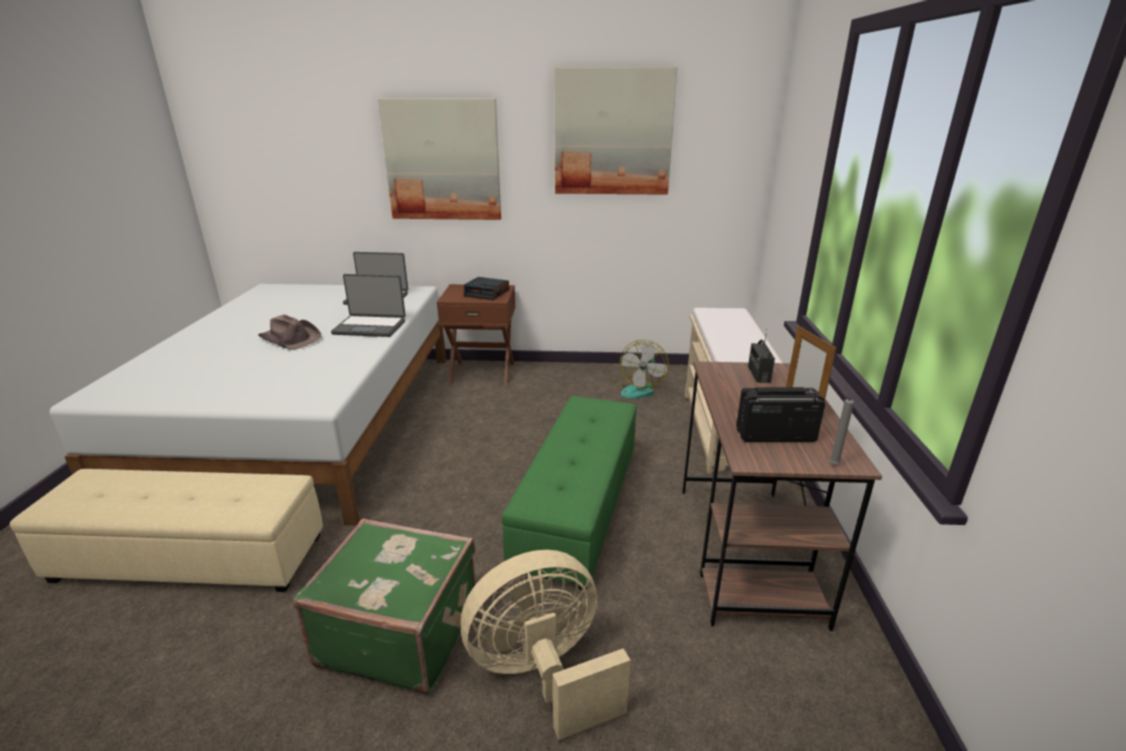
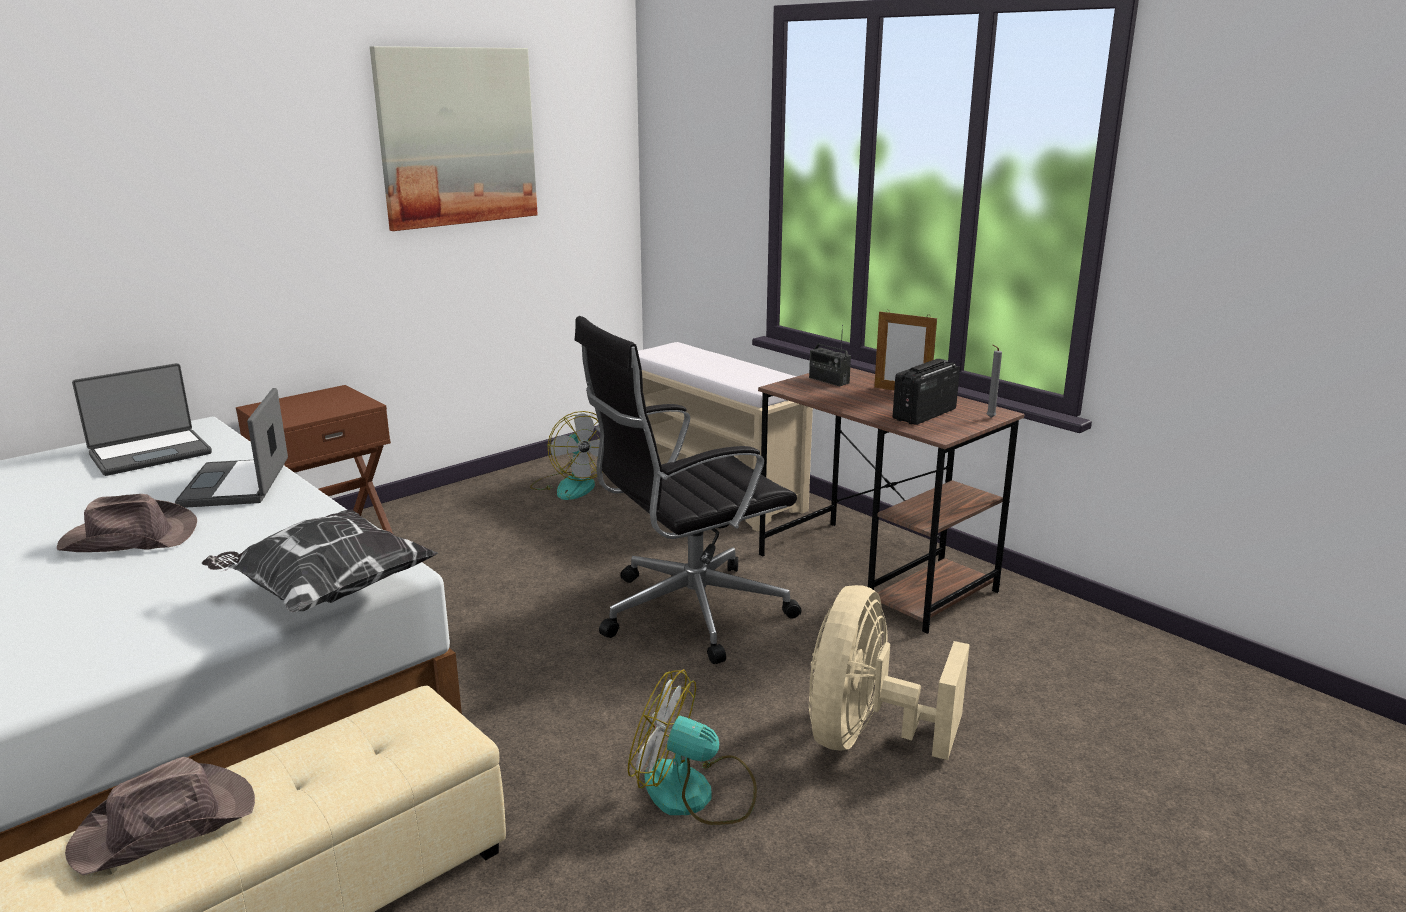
camera: 45 degrees left, 5 degrees down
(131, 487) = (167, 826): none -> brown hat
(281, 400) = (325, 592): none -> pillow
(370, 327) = (238, 485): laptop -> laptop turned 120 degrees clockwise
(400, 631) = (695, 794): green suitcase -> fan
(442, 160) = (202, 197): picture -> none
(487, 293) = (328, 402): alarm clock -> none
(577, 507) = (687, 612): green ottoman -> black office chair

